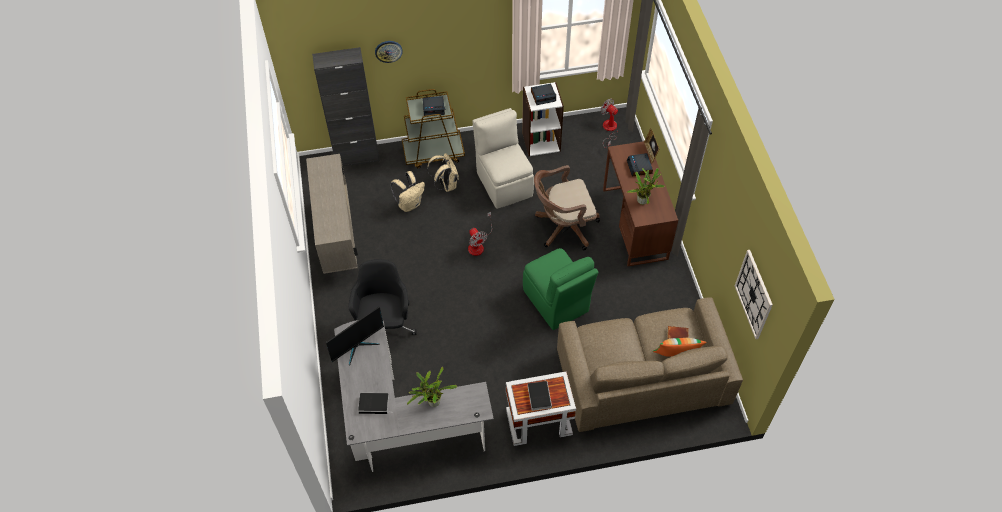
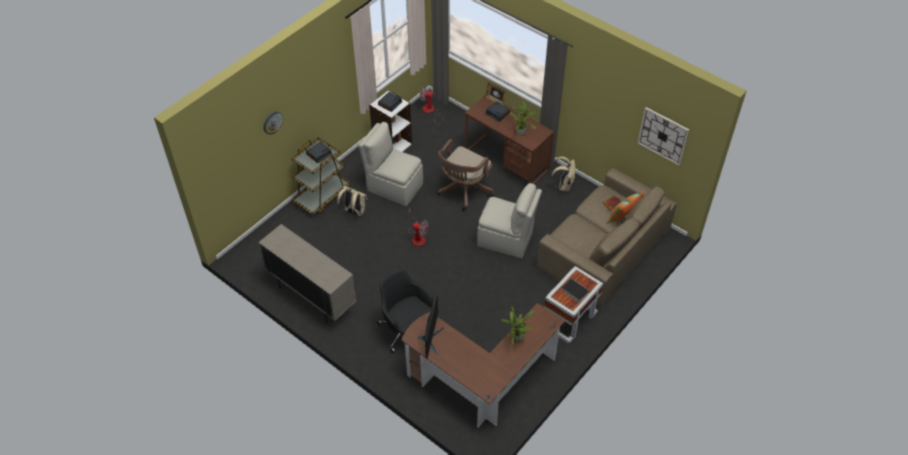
camera: 40 degrees left, 5 degrees down
(357, 157) = (266, 232): black cabinet -> none
(375, 404) = (481, 366): book -> none
(399, 421) = (481, 382): grey desk -> brown desk
(410, 204) = (341, 240): beige backpack -> beige backpack (563, 185)
(556, 302) = (506, 240): green chair -> beige chair

